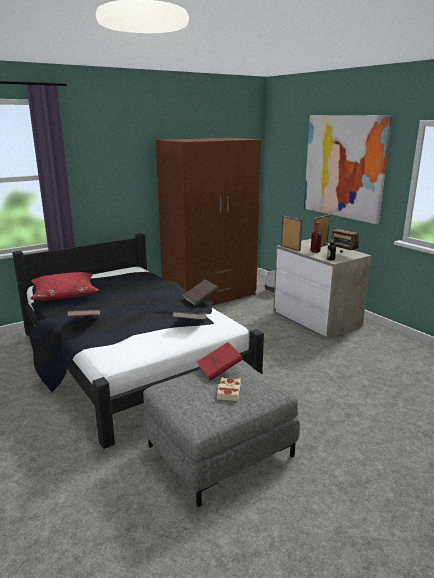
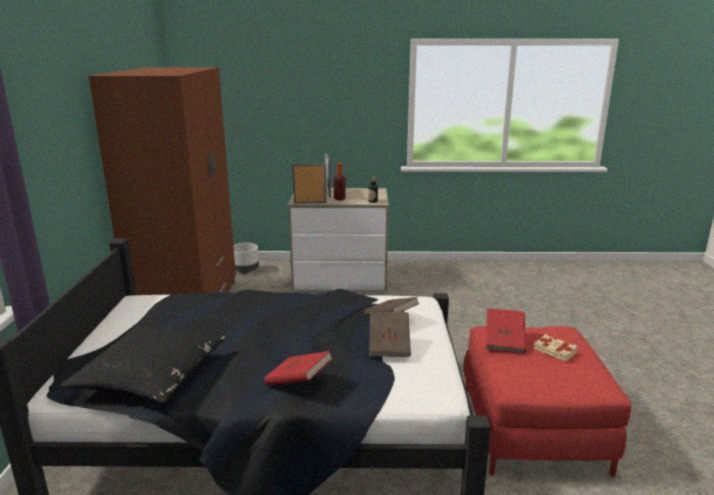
camera: 55 degrees left, 0 degrees up
(65, 294) = (150, 375): red pillow -> black pillow
(200, 300) = (333, 292): brown book -> brown book (389, 345)
(220, 450) = (530, 428): grey ottoman -> red ottoman
(343, 254) = (367, 194): radio -> none
(344, 167) = (317, 95): picture -> none

